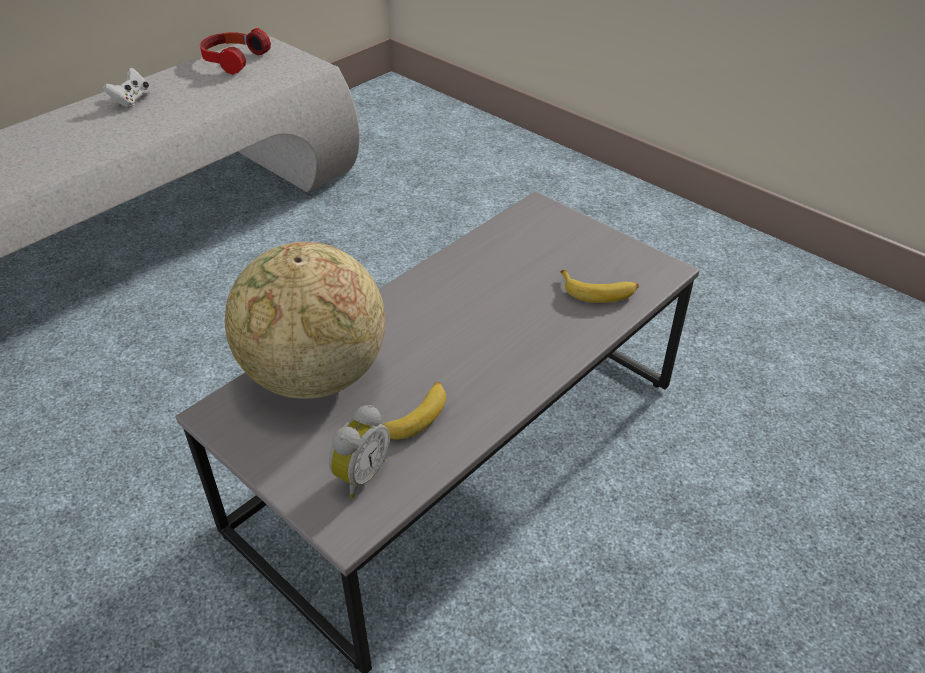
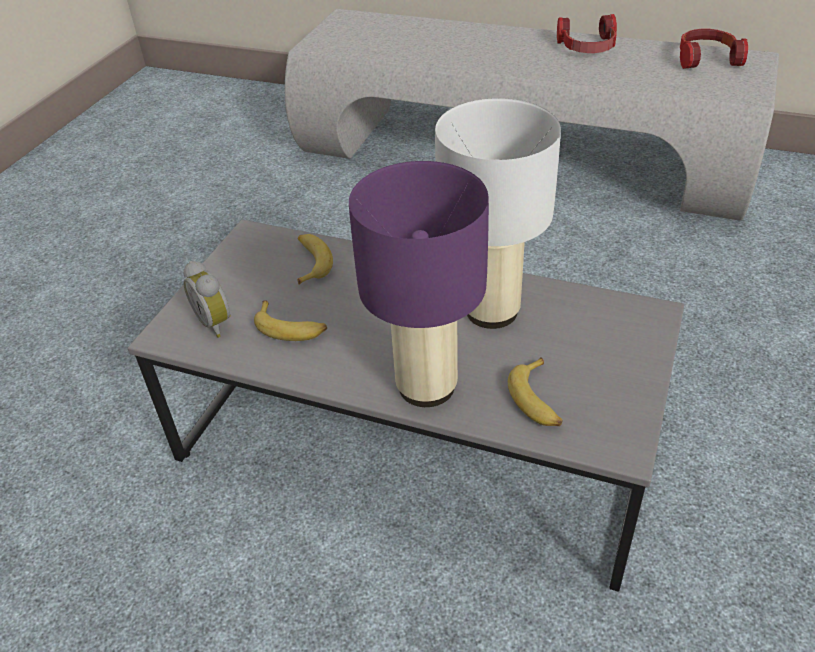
camera: 70 degrees right, 0 degrees up
(132, 100) = (587, 48): white game controller -> headphones
(314, 376) = (310, 263): globe -> banana
(359, 474) = (217, 322): alarm clock -> alarm clock turned 45 degrees clockwise
(479, 282) = (490, 312): none -> white table lamp
(549, 345) = (426, 385): none -> purple table lamp

